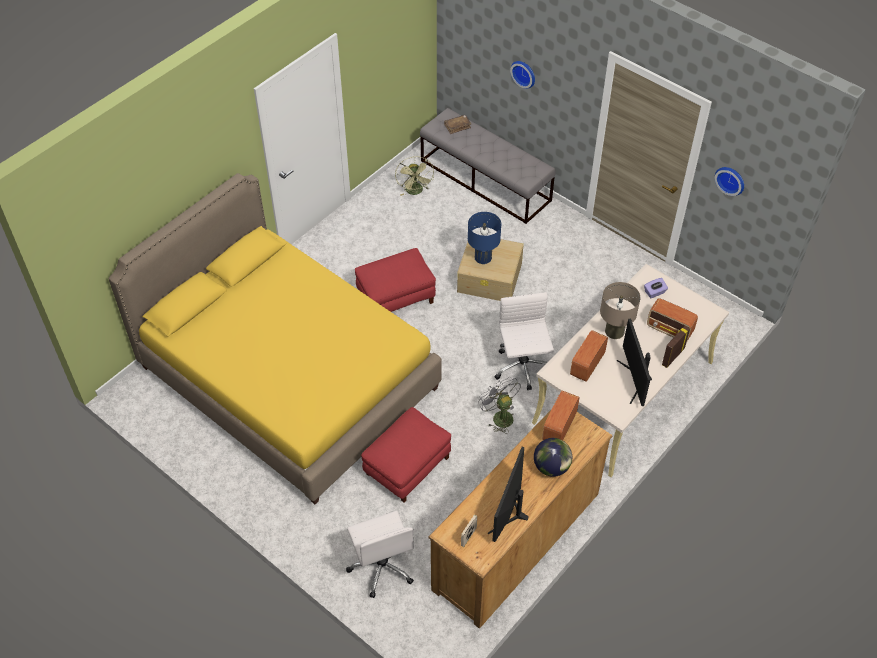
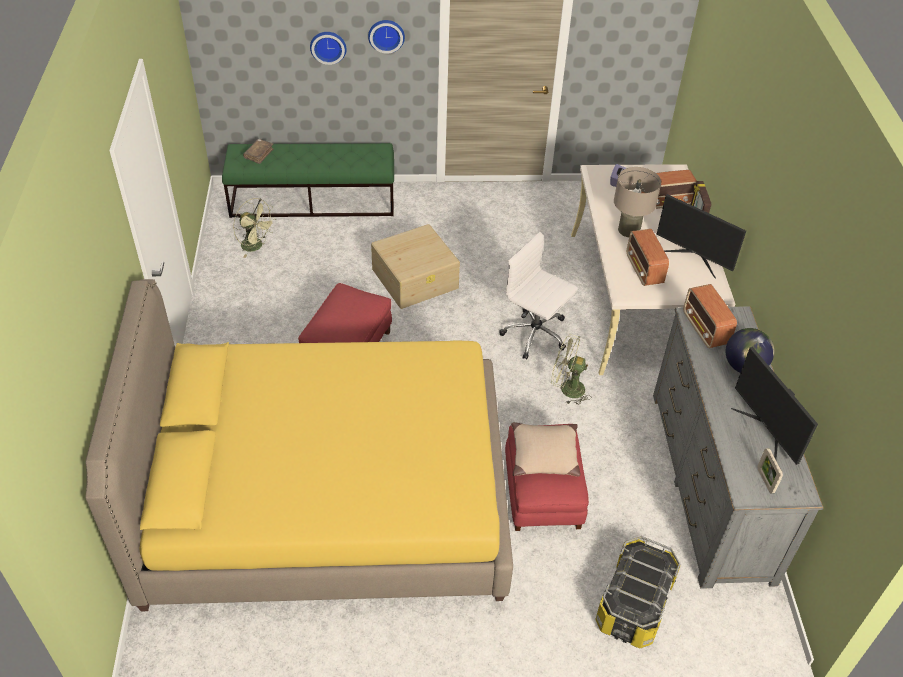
camera: 45 degrees left, 5 degrees down
(382, 566) = (634, 604): white office chair -> storage box
(406, 437) = (544, 455): none -> beige pillow
(483, 257) = (408, 255): blue table lamp -> none
(485, 181) = (313, 201): grey bench -> green bench
(499, 416) = (566, 389): grey fan -> green fan
(516, 541) = (710, 483): brown dresser -> grey dresser
(731, 179) = (611, 43): wall clock -> wall clock (386, 35)

